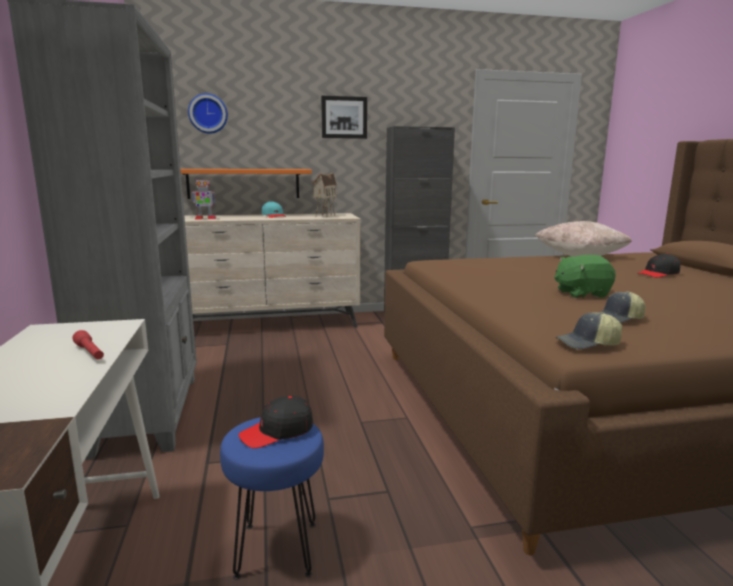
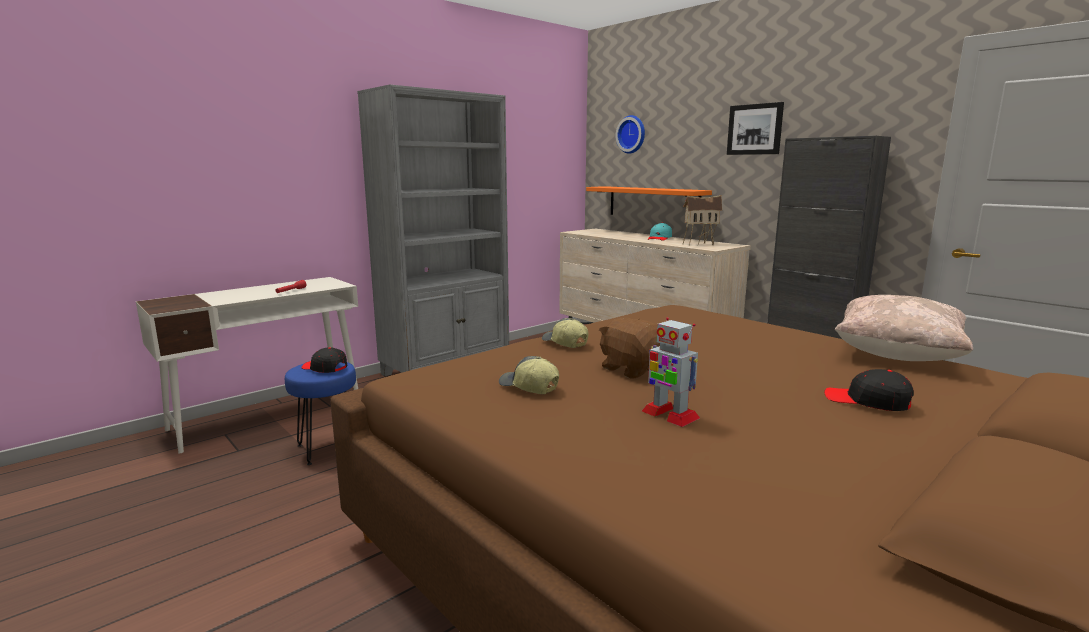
camera: 60 degrees right, 0 degrees up
(205, 218) = (599, 234): toy robot -> toy robot (669, 414)
(581, 294) = (633, 369): green plush toy -> brown plush toy
(588, 344) = (422, 380): cap -> cap (564, 343)

